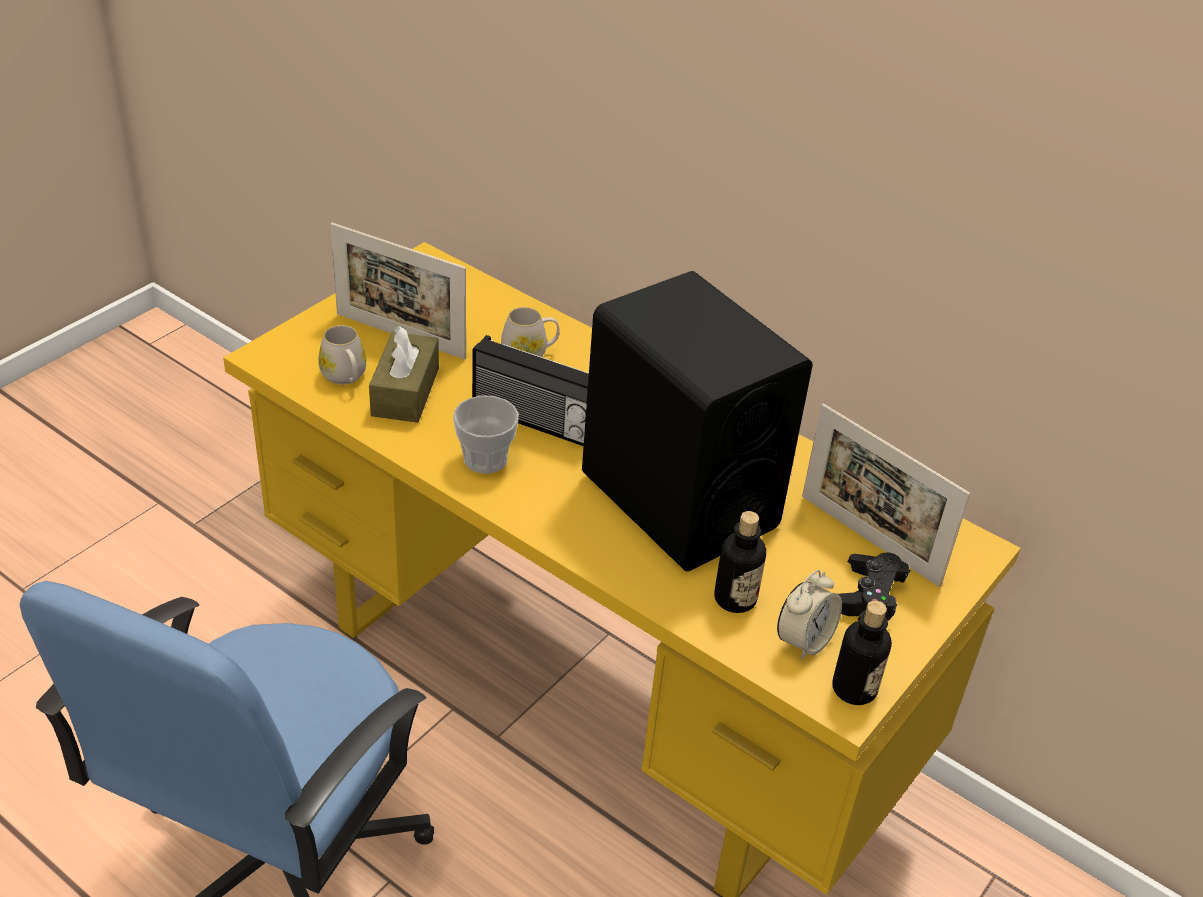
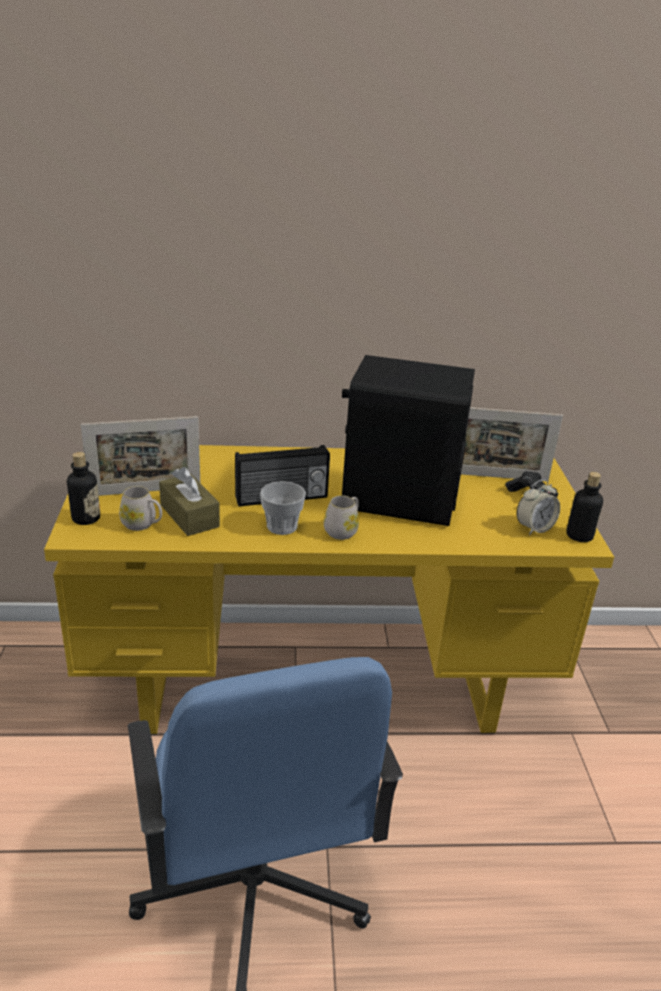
camera: 40 degrees left, 10 degrees down
(529, 354) = (231, 470): white mug -> white mug (343, 530)
(735, 598) = (484, 526): bottle -> bottle (86, 518)
(804, 641) = (534, 528): alarm clock -> alarm clock turned 60 degrees clockwise

